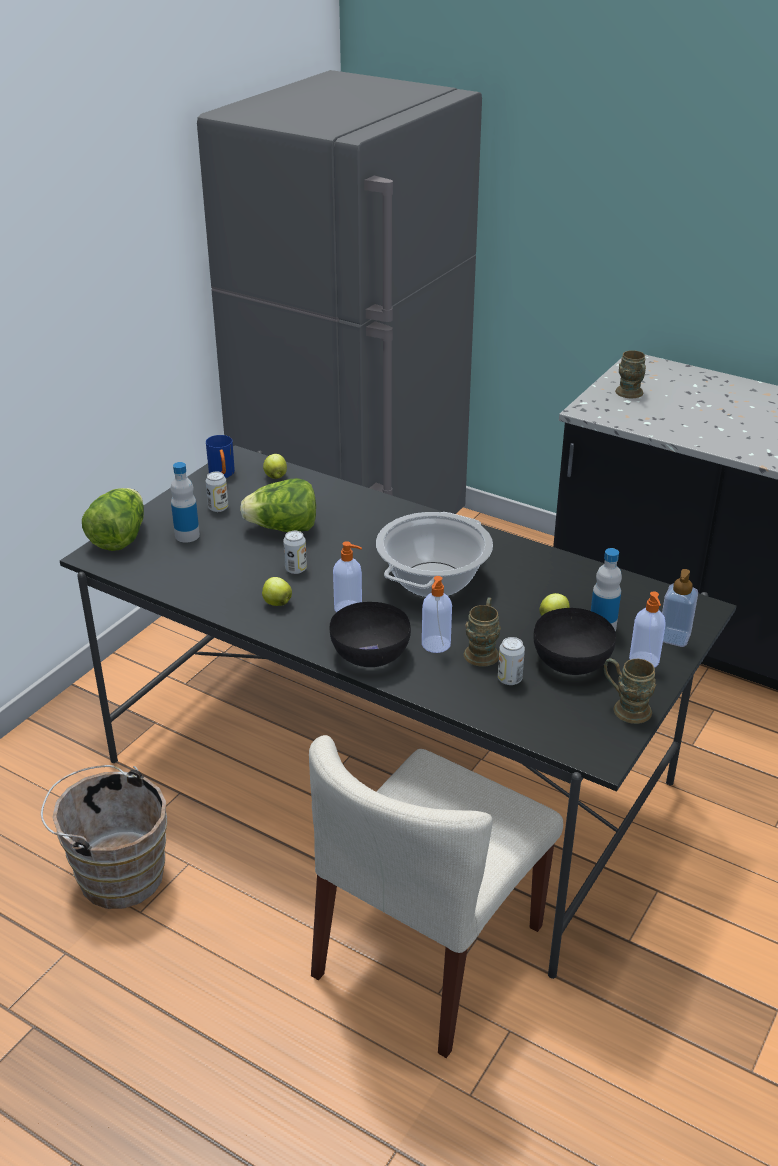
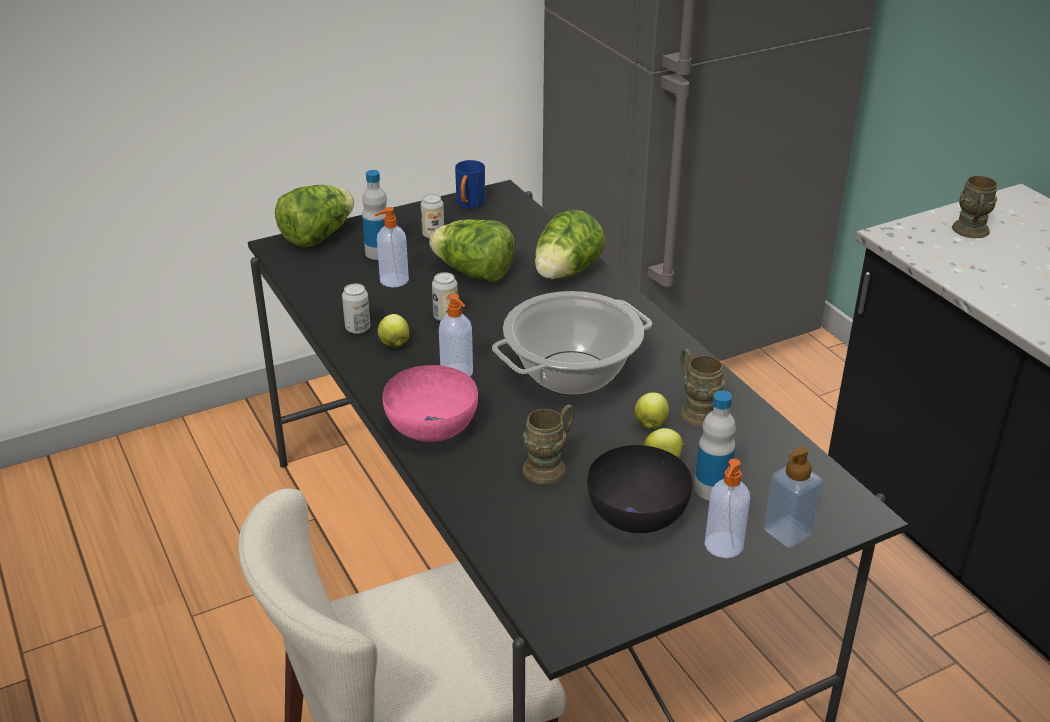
camera: 30 degrees right, 0 degrees up
(116, 874) = (200, 571): brown bucket -> none
(275, 476) = (518, 220): apple -> apple (650, 424)
(354, 507) = (566, 273): none -> lettuce
(369, 654) = (430, 426): black bowl -> pink bowl
(435, 645) = (506, 441): soap dispenser -> soap dispenser (393, 280)
(509, 679) = (548, 507): can -> can (358, 328)
(625, 708) = (646, 590): brown mug -> brown mug (695, 409)

